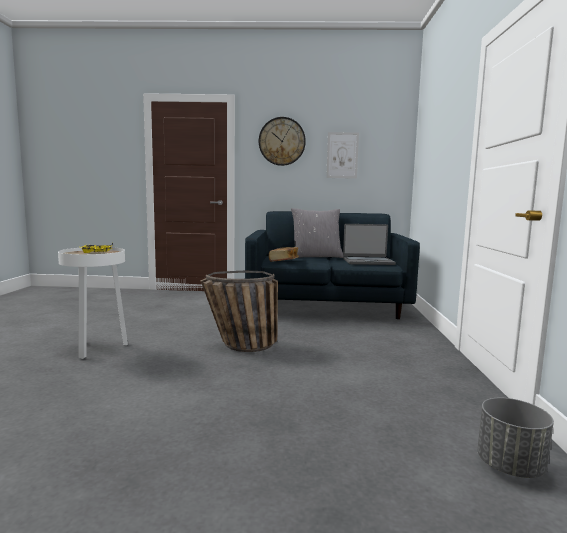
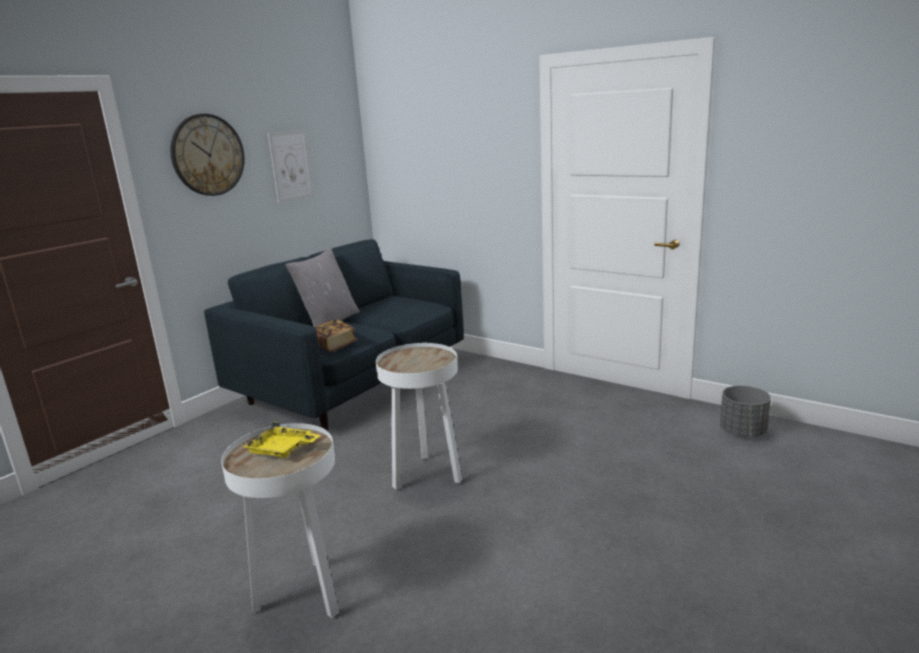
camera: 55 degrees left, 10 degrees up
(238, 346) = (426, 475): basket -> white side table
(368, 262) = (402, 309): laptop -> none

